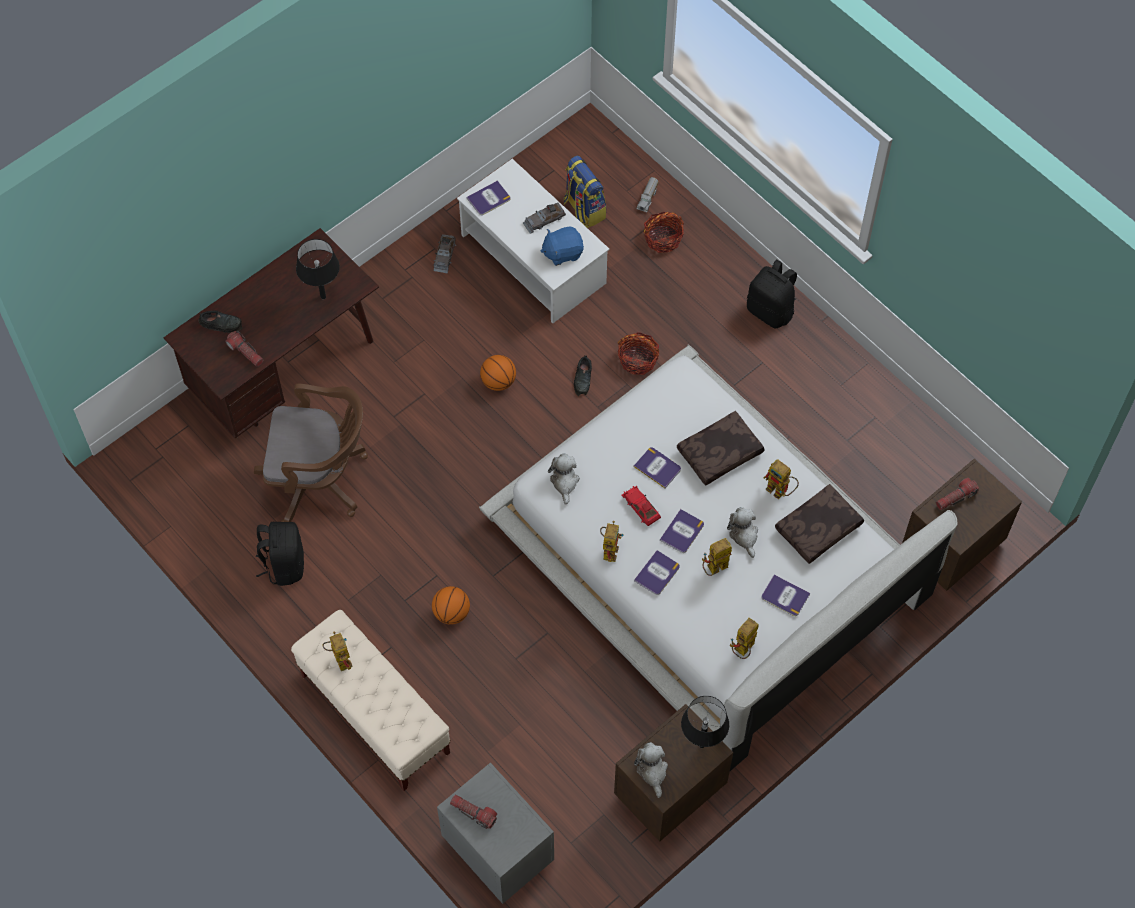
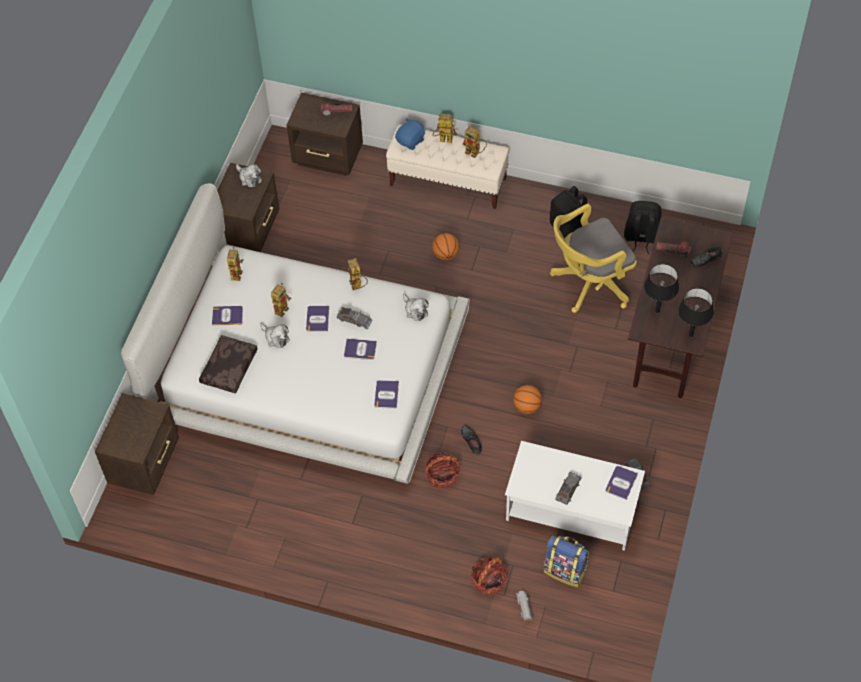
camera: 150 degrees right, 5 degrees down
(320, 480) = (589, 283): brown office chair -> yellow office chair
(498, 848) = (328, 157): grey nightstand -> brown nightstand
(562, 252) = (535, 471): blue plush toy -> blue plush toy (411, 141)
(640, 507) = (354, 320): red toy car -> grey toy car
(657, 573) = (317, 287): book -> book (386, 394)
(701, 745) = (228, 204): black table lamp -> black table lamp (691, 335)
(720, 454) = (324, 380): brown pillow -> none
(771, 311) = (370, 567): black backpack -> black backpack (641, 238)
(780, 491) = (268, 378): toy robot -> toy robot (443, 140)
(955, 498) = (142, 429): flashlight -> none

